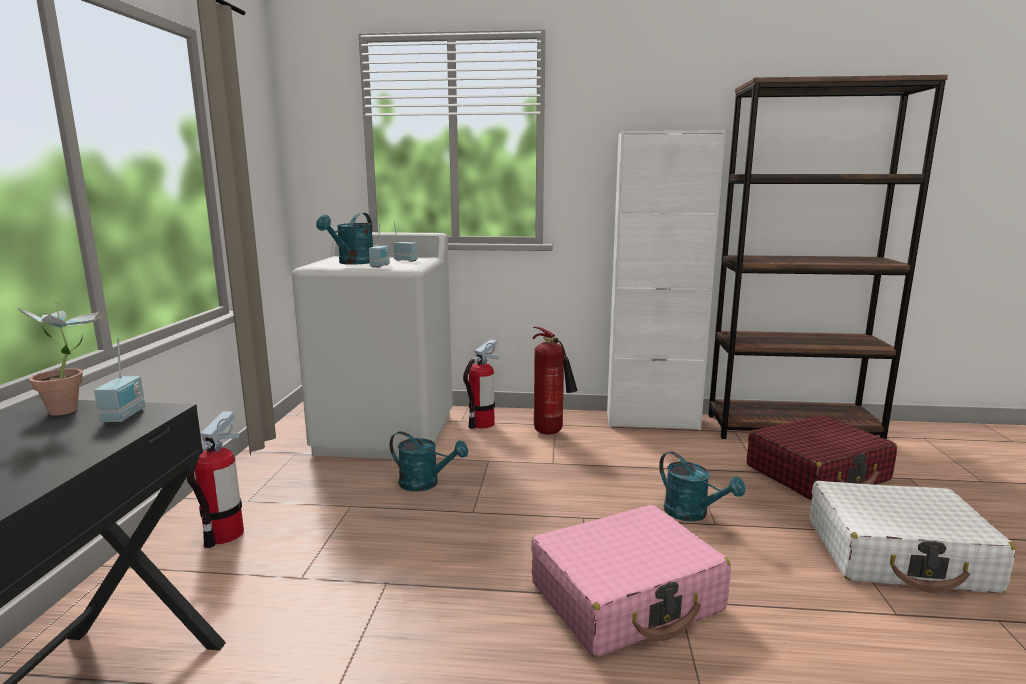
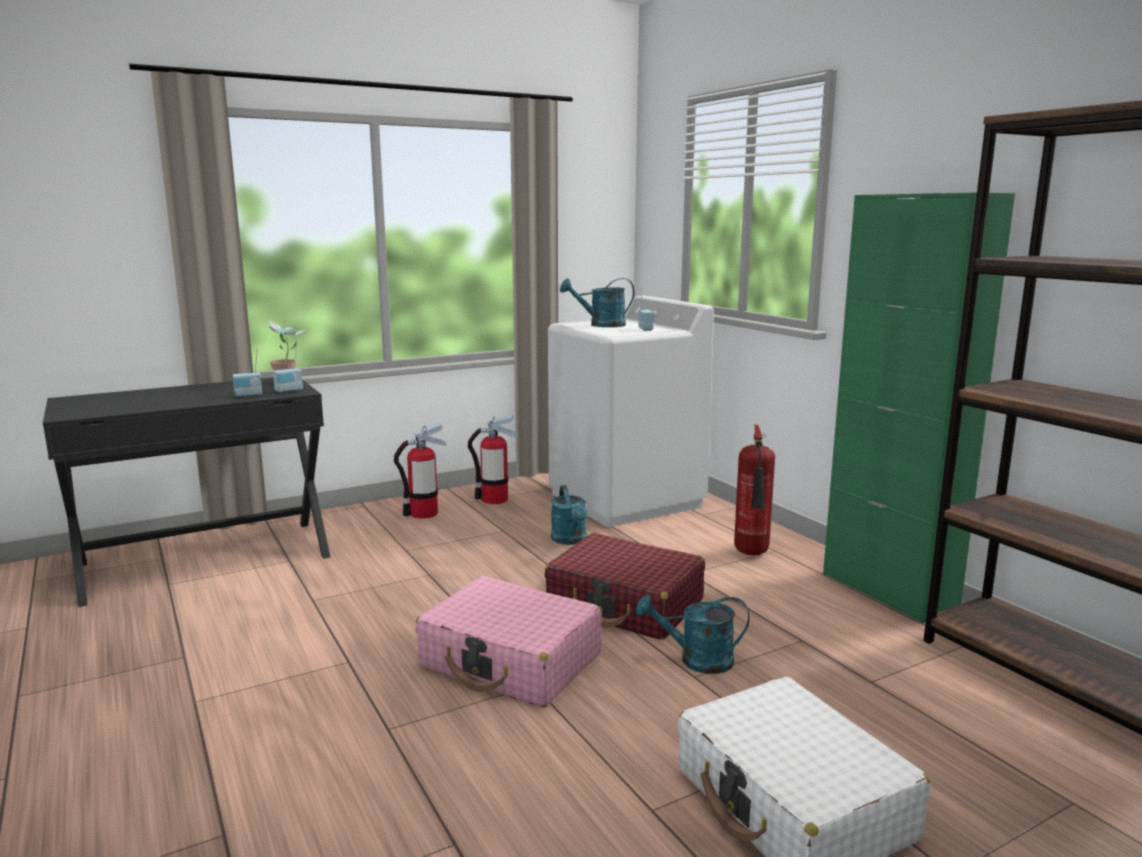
camera: 55 degrees right, 0 degrees up
(381, 266) = (602, 330): radio -> radio (248, 395)
(482, 424) = (712, 523): fire extinguisher -> fire extinguisher (494, 499)
(652, 421) = (888, 591): white cabinet -> green cabinet
(692, 514) = (696, 660): turquoise watering can -> turquoise watering can turned 75 degrees clockwise
(817, 473) = (941, 722): red suitcase -> red suitcase (625, 604)

